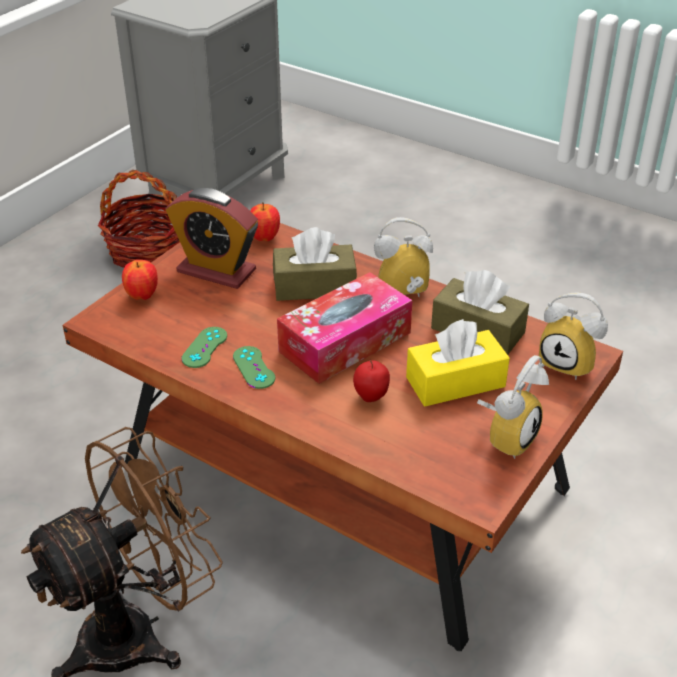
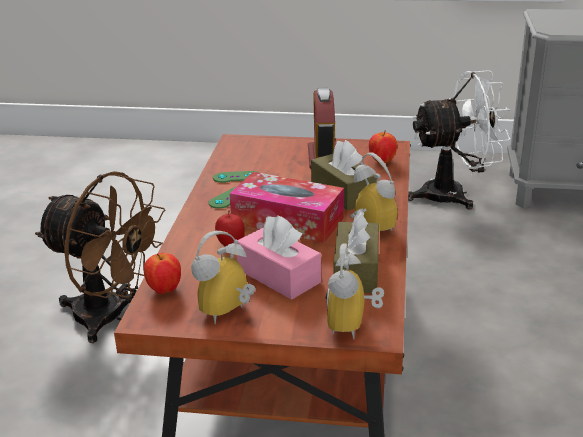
camera: 65 degrees right, 10 degrees down
(142, 296) = (272, 145): apple -> apple (164, 290)
(148, 252) = (454, 194): basket -> white fan
(455, 382) = (278, 276): yellow tissue box -> pink tissue box
(506, 436) = (228, 314): alarm clock -> alarm clock turned 120 degrees clockwise

